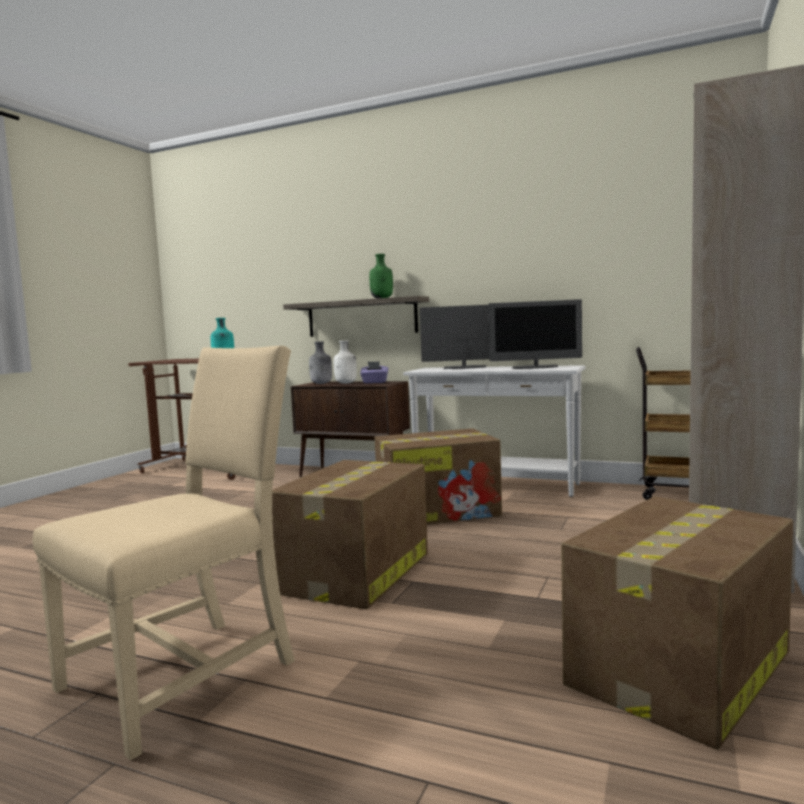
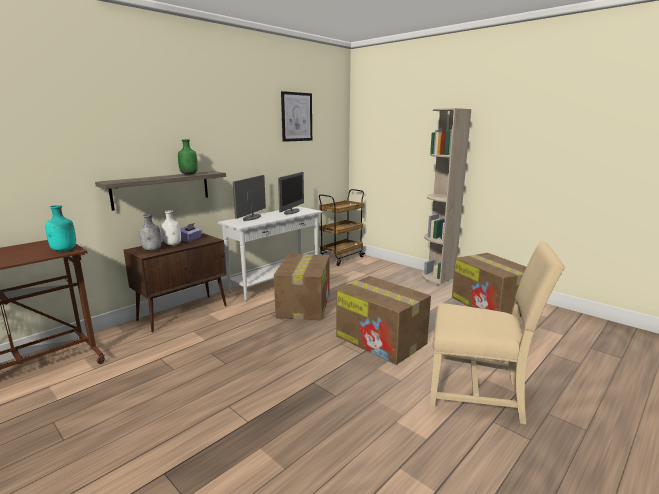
camera: 70 degrees left, 10 degrees up
(187, 674) = (478, 395): beige chair -> beige chair turned 135 degrees clockwise
(592, 202) = (296, 117): none -> picture

